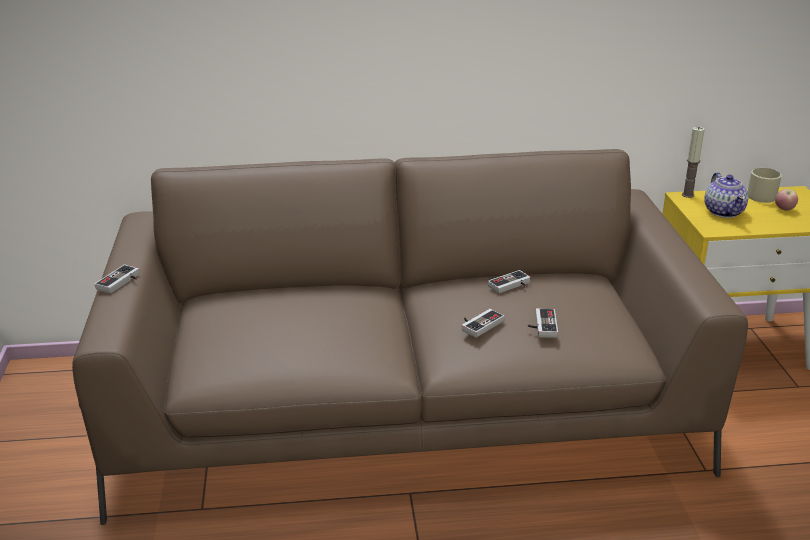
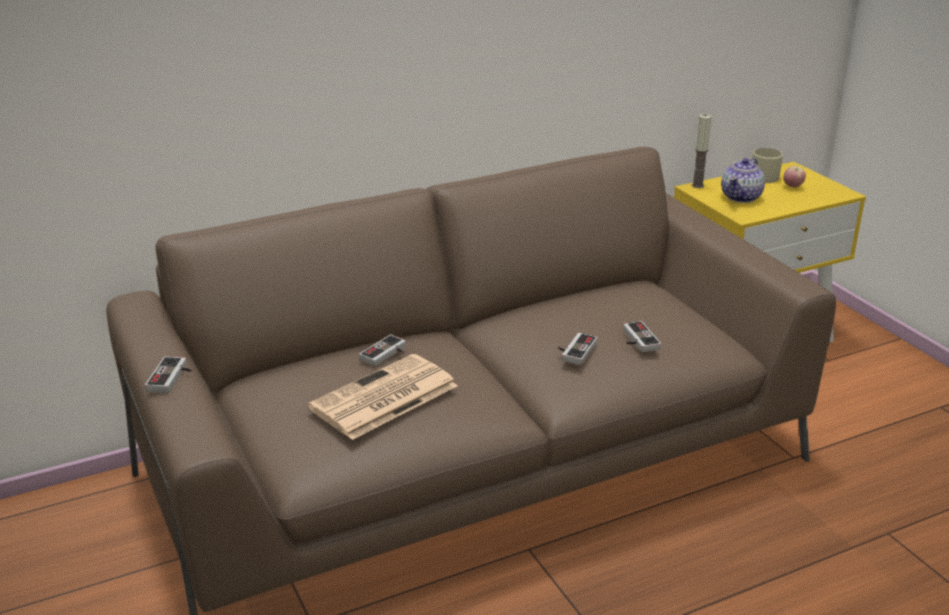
camera: 20 degrees left, 0 degrees up
(289, 332) = (383, 398): none -> newspaper
(511, 286) = (579, 306): game controller -> game controller (386, 355)
(724, 212) = (741, 197): teapot -> teapot turned 60 degrees clockwise

